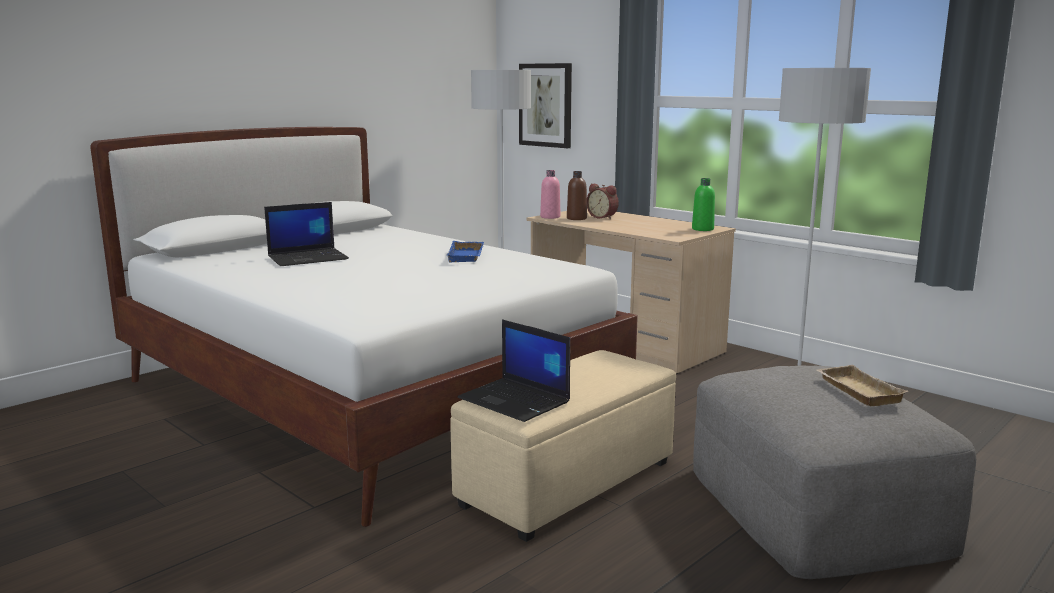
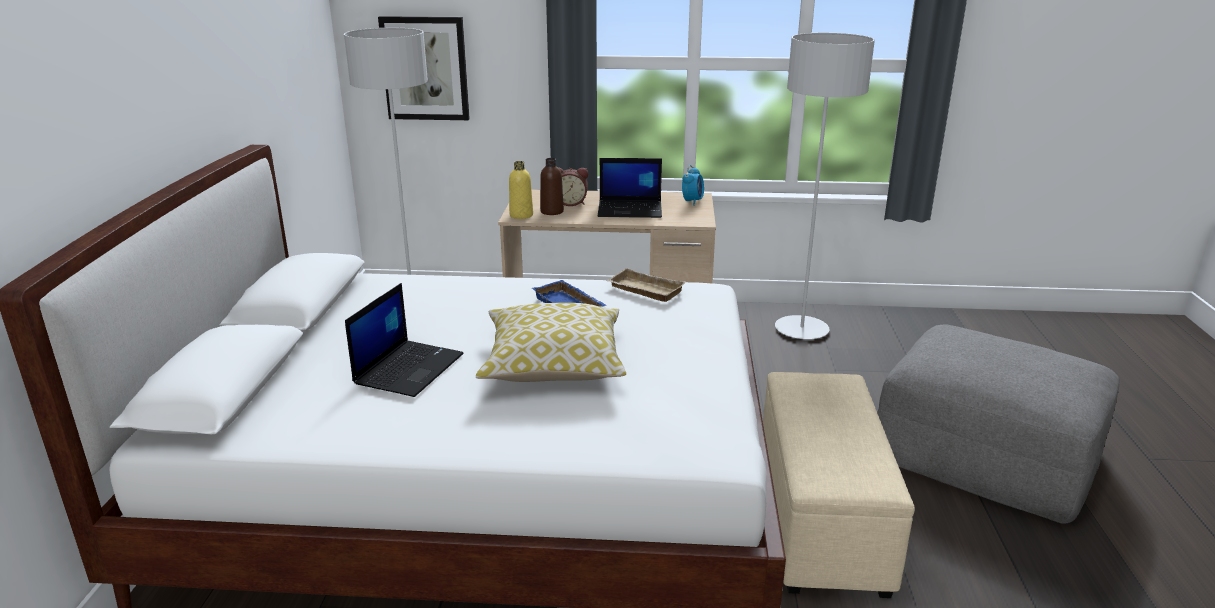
camera: 40 degrees left, 10 degrees up
(383, 272) = (553, 364): none -> pillow
(516, 400) = (844, 470): laptop -> laptop (631, 210)
(550, 217) = (521, 215): pink bottle -> yellow bottle
(702, 229) = (692, 201): green bottle -> alarm clock
(856, 391) = (1026, 353): beige tray -> beige tray (643, 290)

